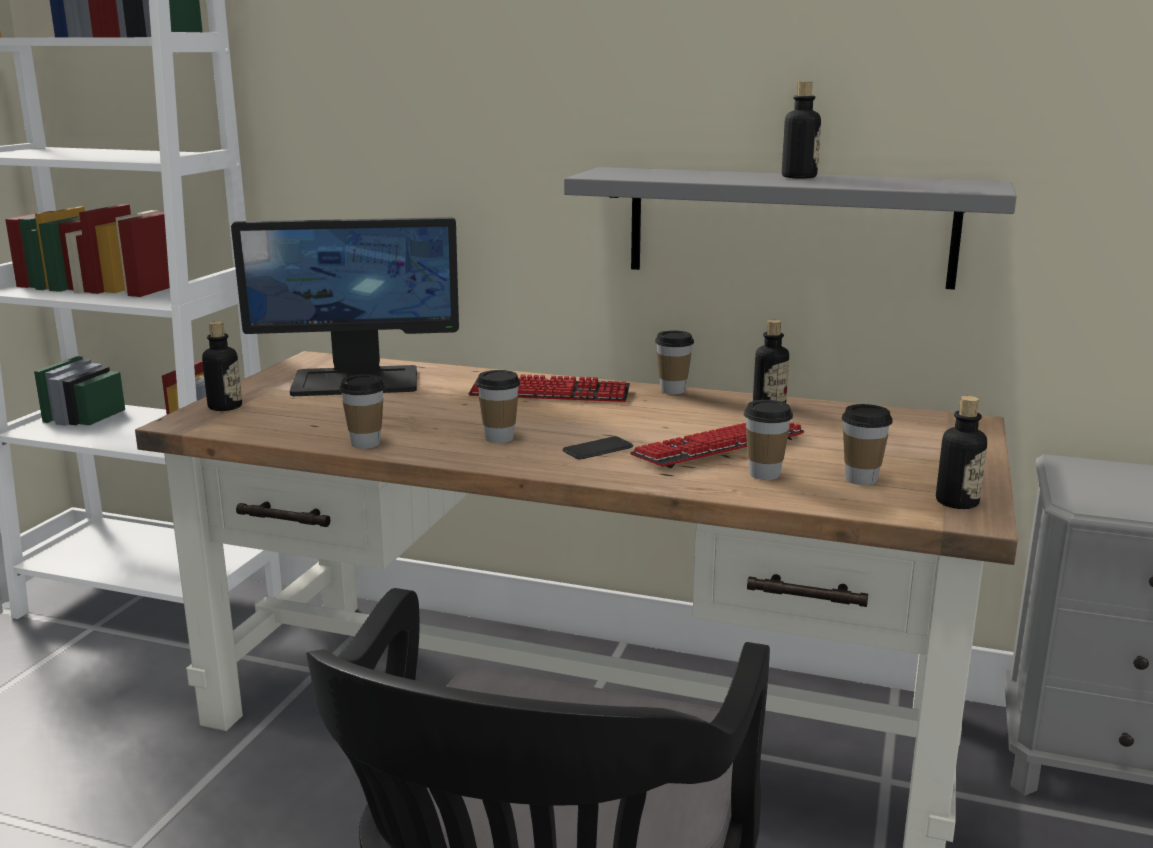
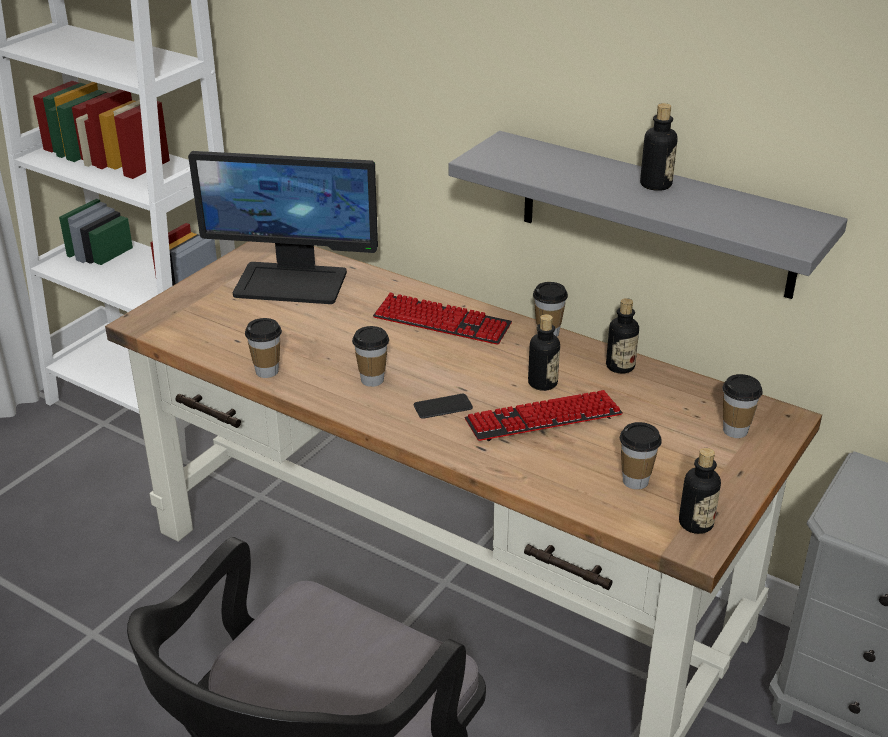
camera: 15 degrees right, 15 degrees up
(225, 407) = (178, 305): bottle -> bottle (542, 383)
(764, 474) = (559, 461): cup -> cup (735, 430)

